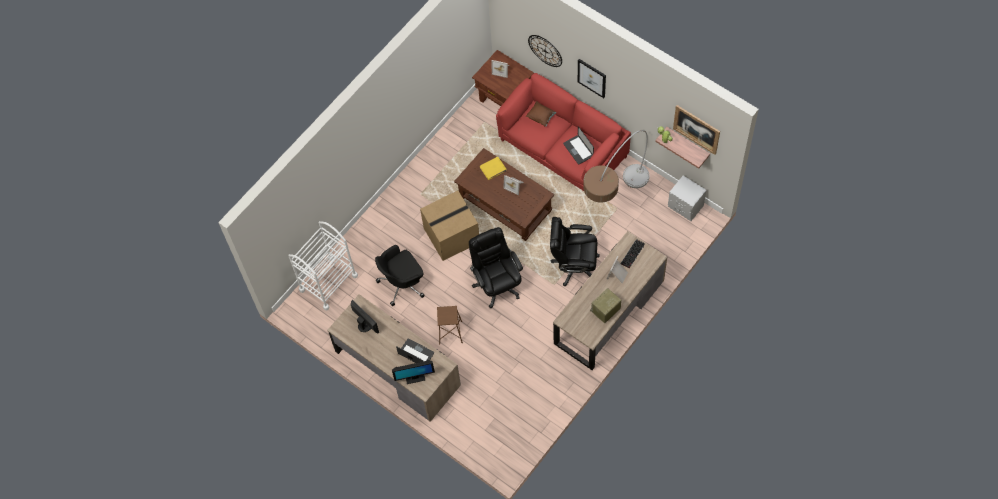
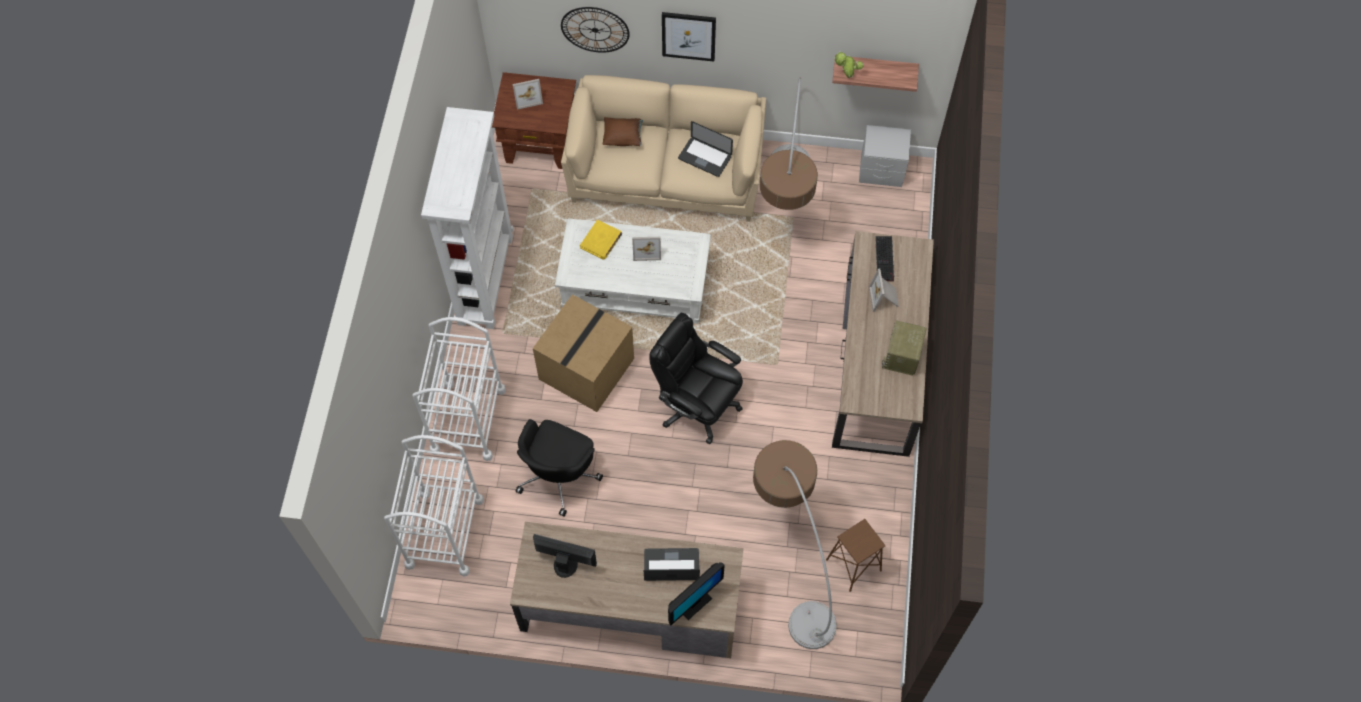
camera: 35 degrees left, 0 degrees up
(374, 231) = (468, 420): none -> white cart
(429, 160) = (485, 279): none -> white bookcase
(450, 332) = (675, 510): brown stool -> brown stool (854, 565)
(491, 392) = (791, 565): none -> floor lamp
(505, 204) = (635, 286): brown coffee table -> white coffee table
(563, 149) = (666, 173): red sofa -> beige sofa
(574, 265) = (787, 323): black office chair -> none
(696, 129) = (894, 32): picture -> none

